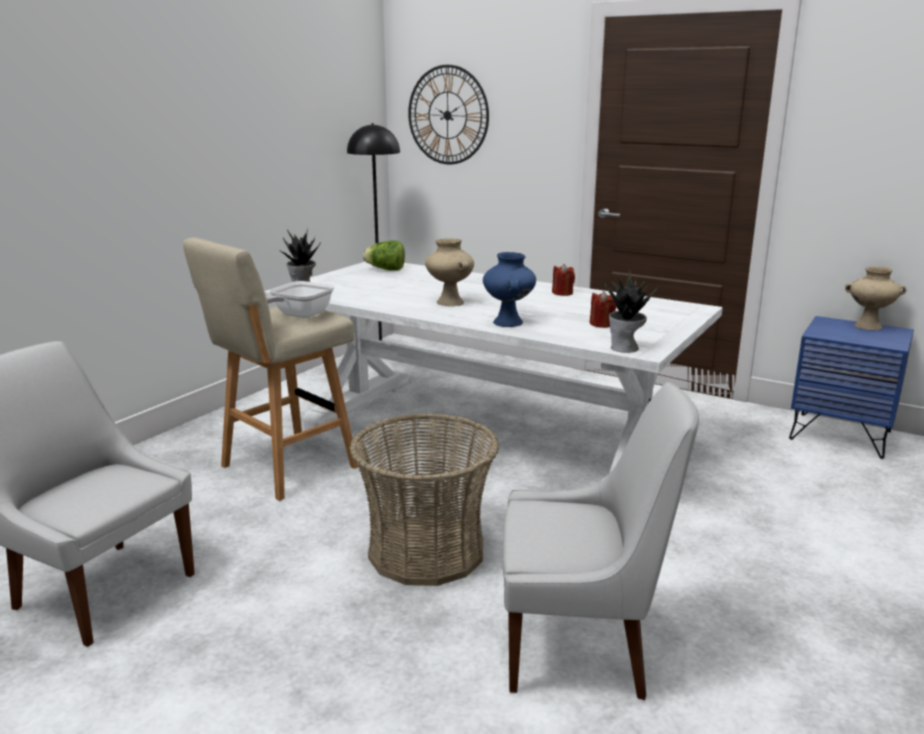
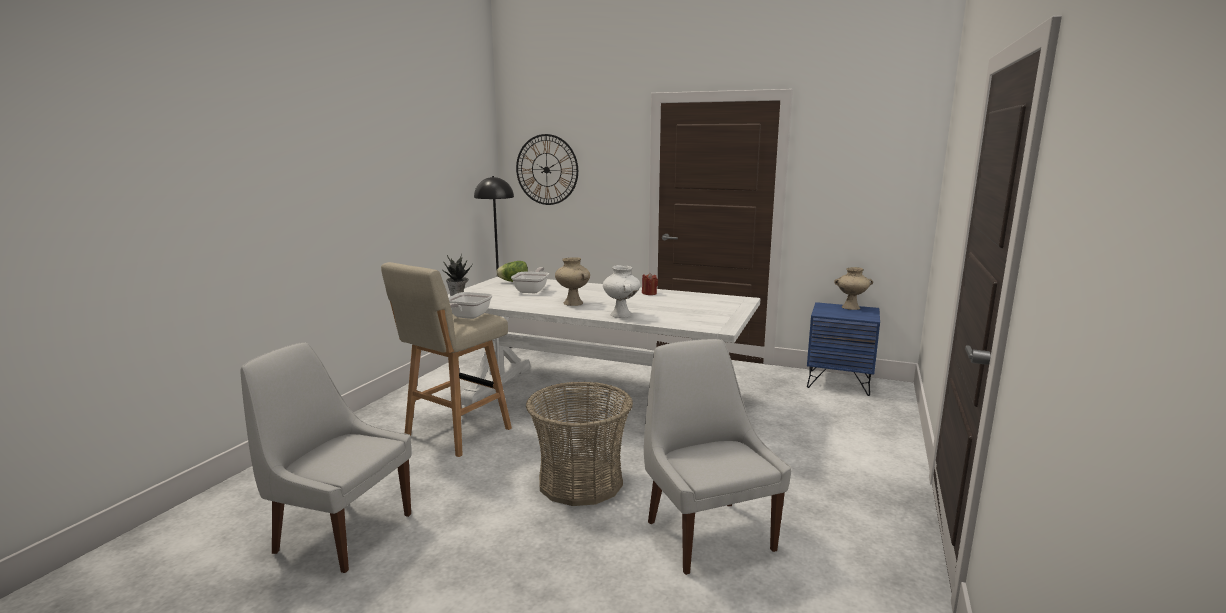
camera: 10 degrees left, 5 degrees down
(404, 282) = (532, 290): none -> frying pan
(509, 323) = (621, 315): blue vase -> white vase
(581, 646) = (707, 533): white chair -> white chair turned 105 degrees counterclockwise
(601, 324) = (685, 313): red candle -> none
(625, 348) = (708, 327): potted plant -> none

